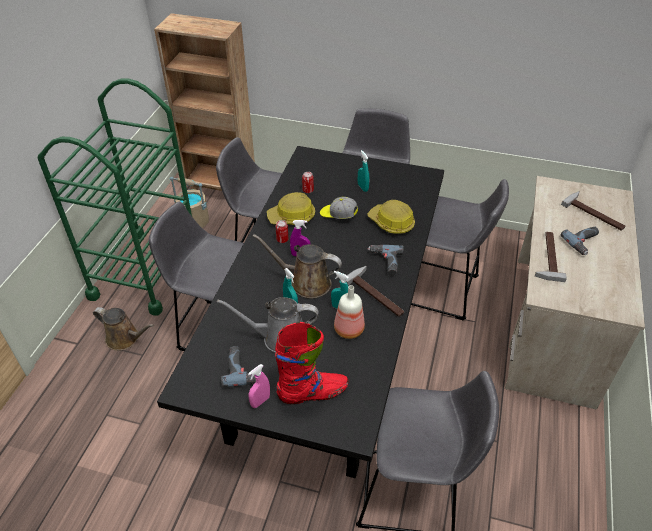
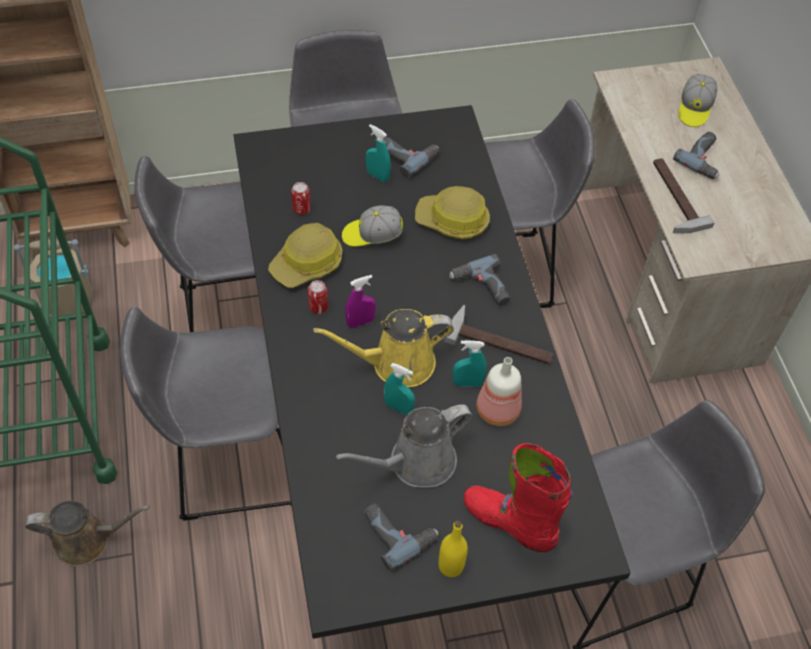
camera: 30 degrees left, 10 degrees up
(260, 401) = (450, 566): pink spray bottle -> yellow bottle
(306, 283) = (396, 363): brown watering can -> yellow watering can
(313, 393) = (509, 522): red boot -> red boot turned 105 degrees counterclockwise
(387, 182) = (407, 154): none -> power drill
(595, 213) = (694, 108): hammer -> cap

